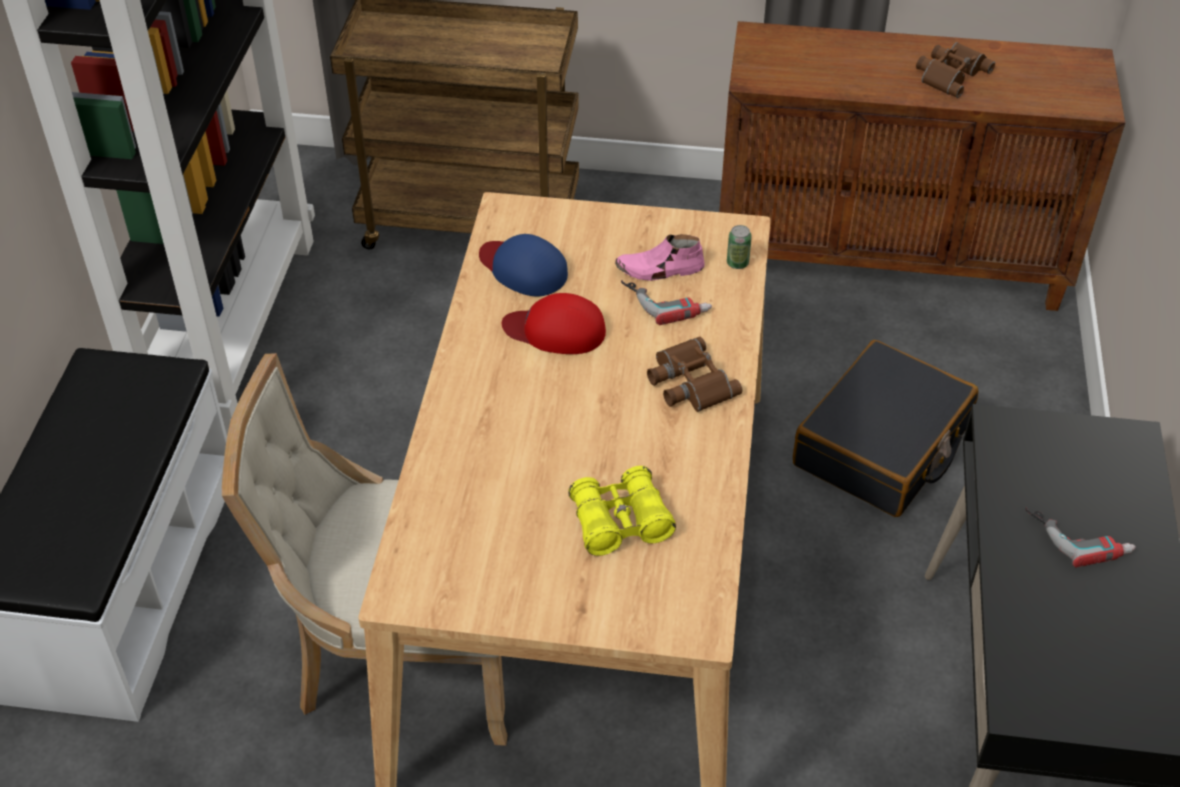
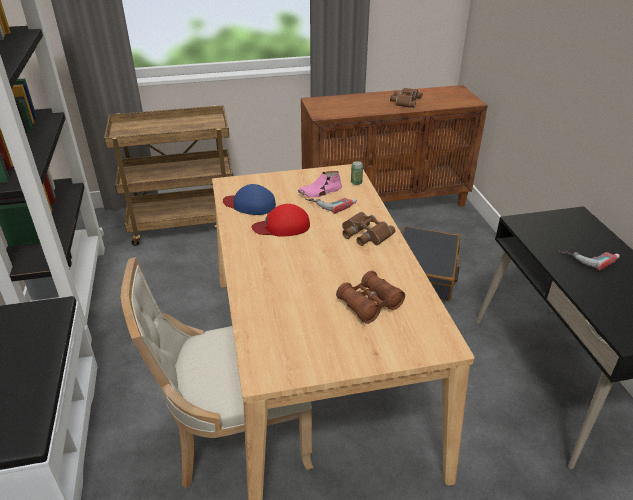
camera: 20 degrees left, 10 degrees down
(620, 522) = (369, 304): yellow binoculars -> brown binoculars

